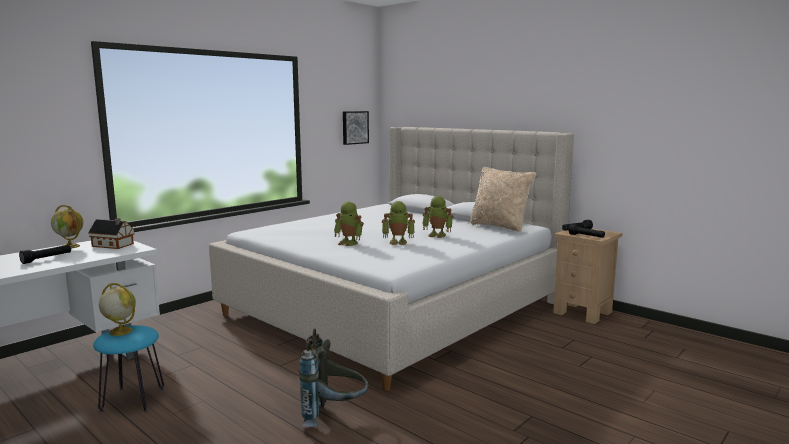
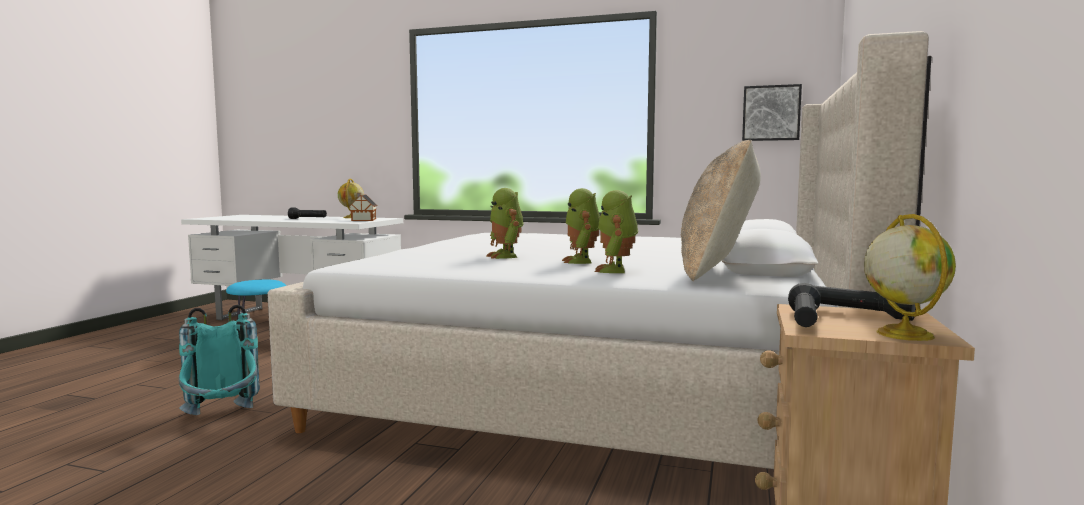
camera: 65 degrees right, 5 degrees down
(120, 331) = (259, 280): globe -> globe (903, 334)
(334, 416) = (222, 419): grey backpack -> turquoise backpack
(349, 243) = (473, 248): toy robot -> toy robot (616, 270)

